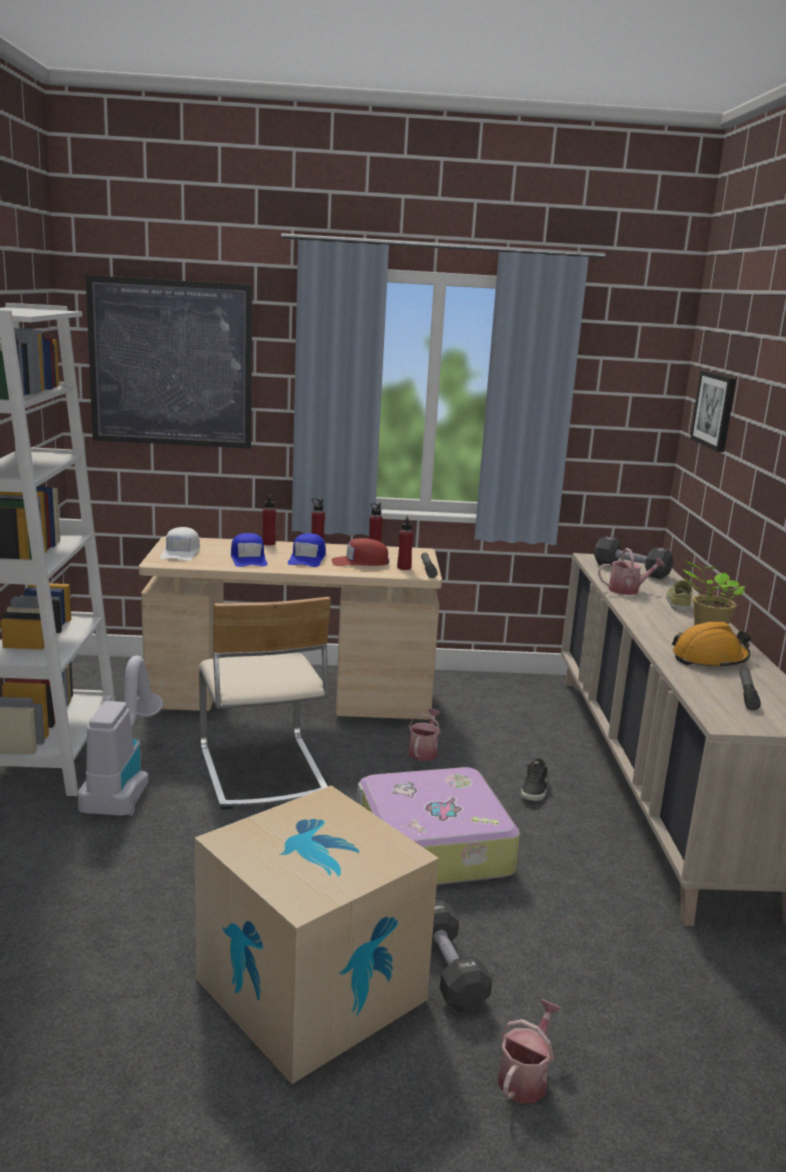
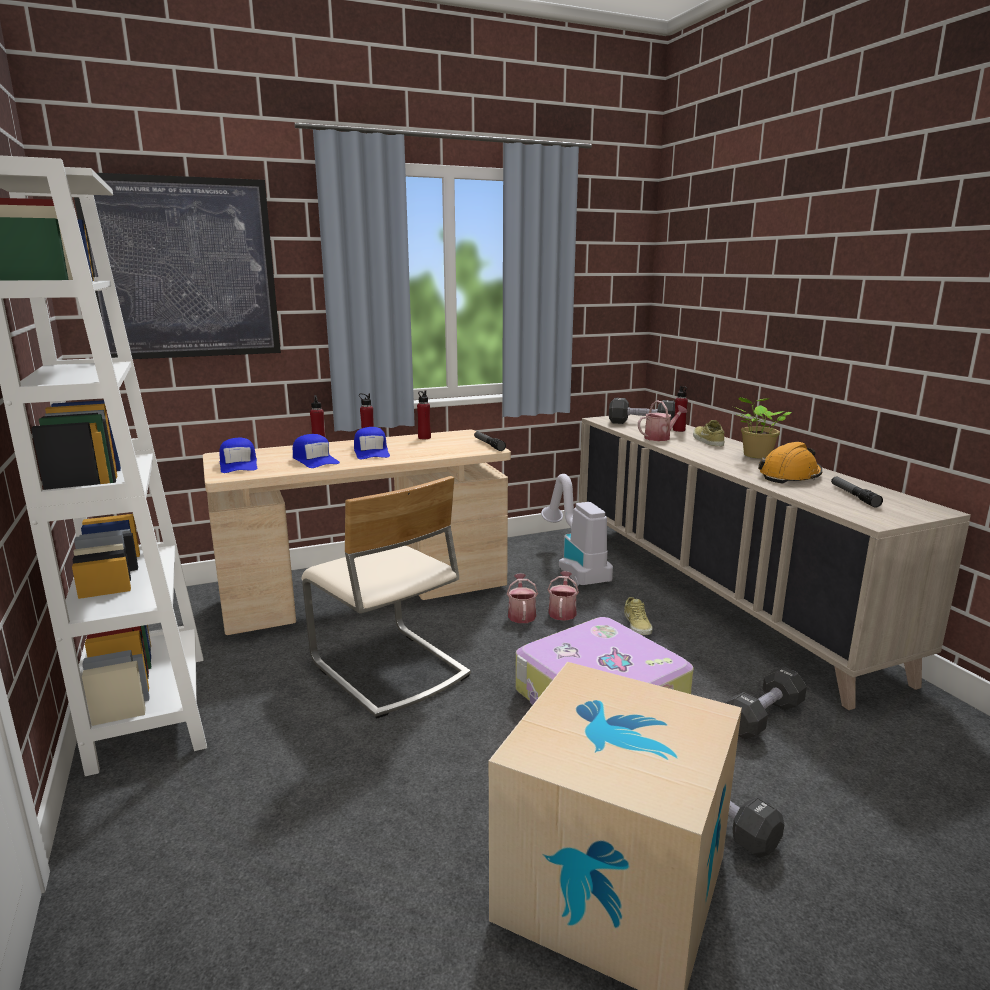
camera: 20 degrees left, 0 degrees up
(124, 784) = (253, 720): vacuum cleaner -> vacuum cleaner (574, 567)
(181, 552) = (239, 464): white cap -> blue cap
(360, 562) = (423, 448): red cap -> none
(404, 568) = (467, 447): red bottle -> red bottle (679, 430)
(525, 1077) = (869, 904): watering can -> watering can (562, 611)
(535, 789) = (638, 625): black shoe -> beige shoe
(581, 906) = (762, 717): none -> black dumbbell
(715, 410) = (701, 275): picture -> none

